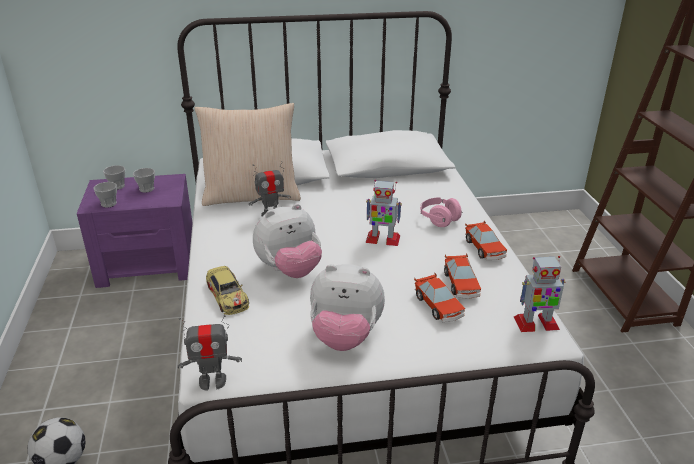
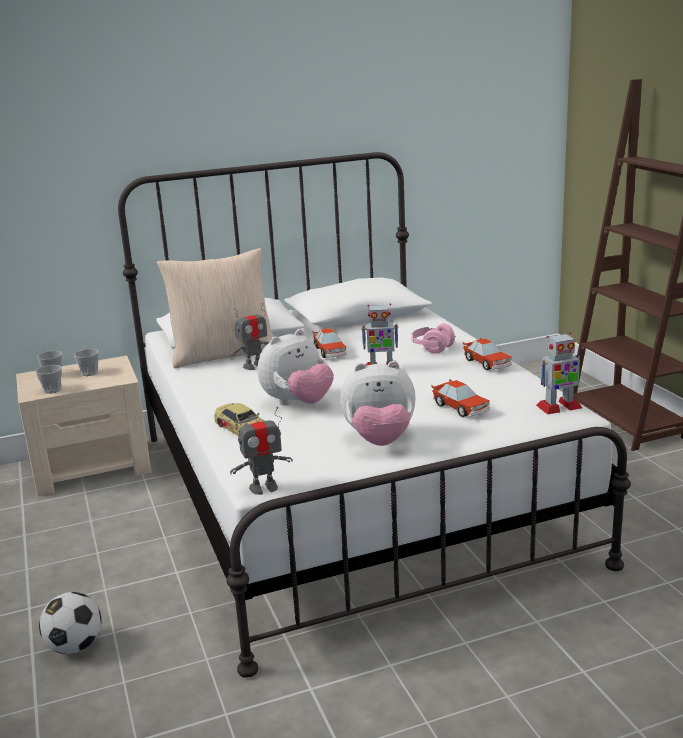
camera: 10 degrees left, 10 degrees down
(148, 264) = (92, 466): purple nightstand -> beige nightstand
(461, 284) = (475, 390): toy car -> toy car (330, 352)

